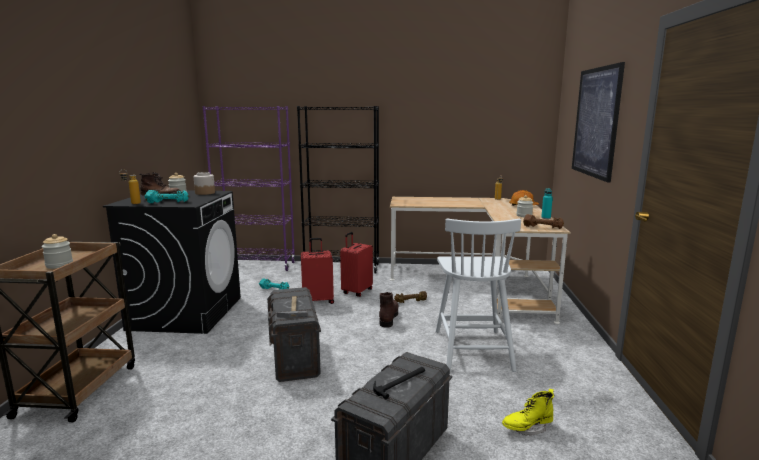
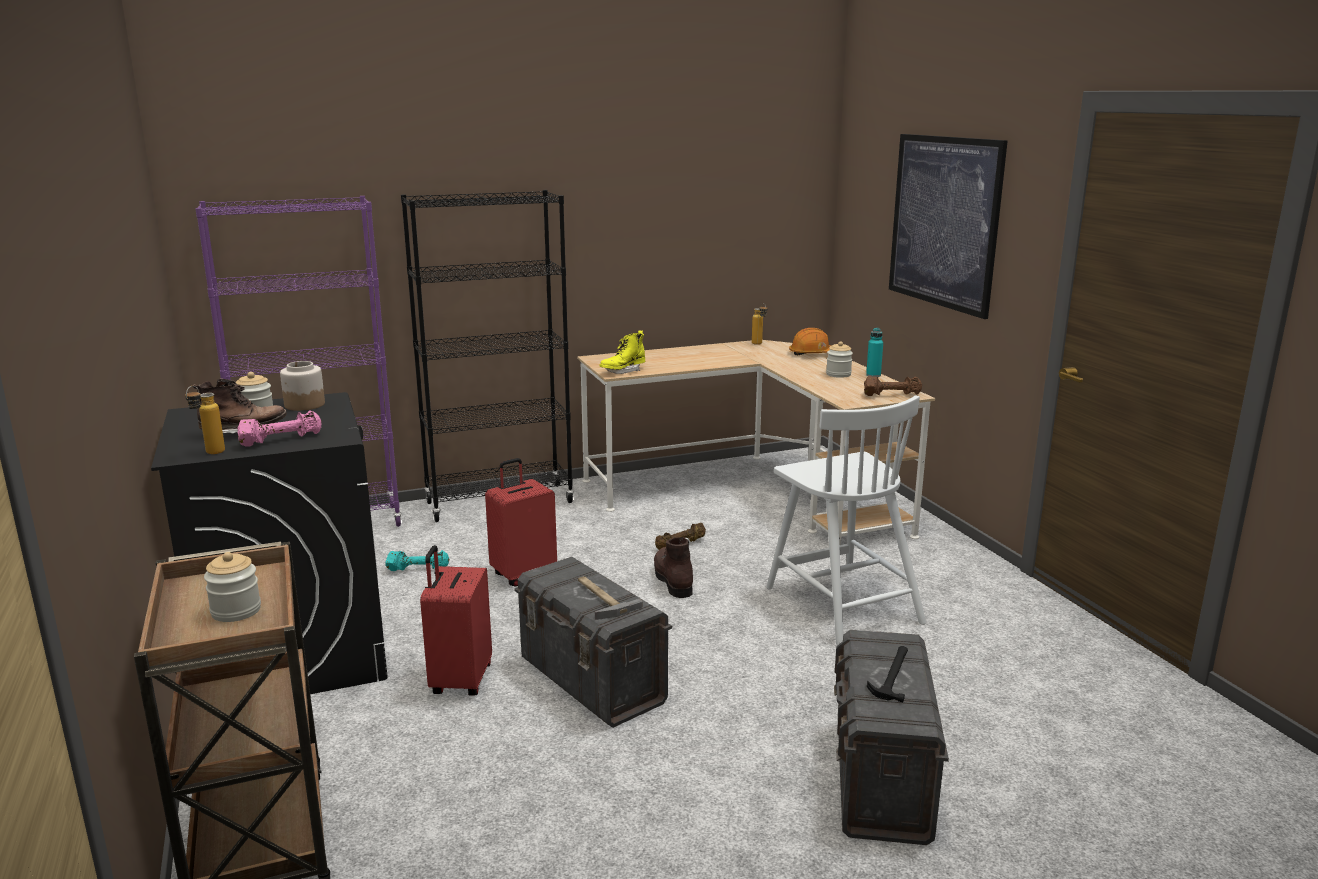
camera: 25 degrees left, 5 degrees up
(168, 202) = (281, 440): turquoise dumbbell -> pink dumbbell
(356, 291) = (573, 544): red suitcase -> red suitcase (460, 680)
(527, 428) = (1002, 697): yellow boot -> yellow boot (623, 371)

